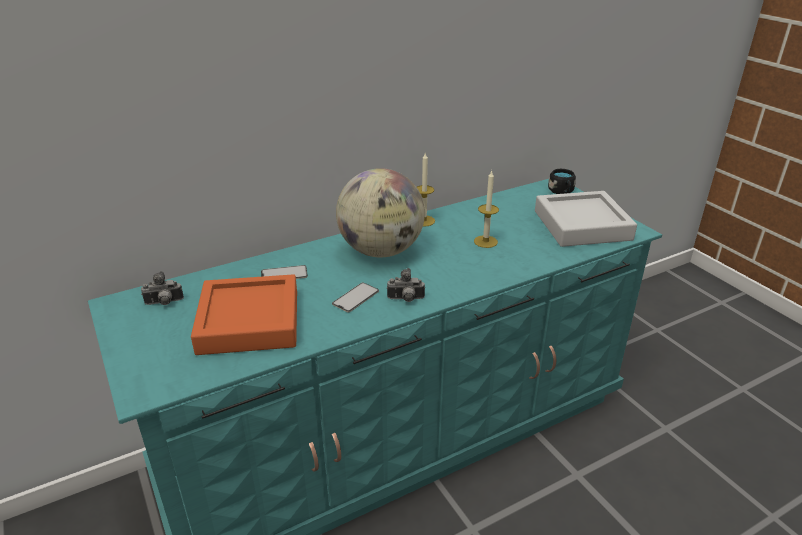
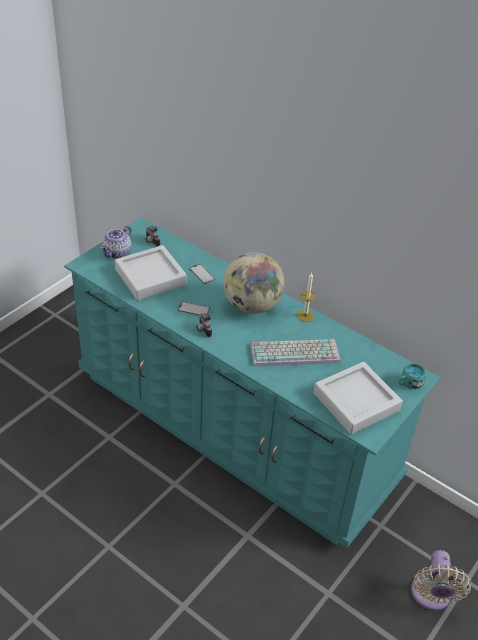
camera: 65 degrees right, 10 degrees up
(154, 344) = (117, 253): none -> teapot
(249, 322) = (150, 277): orange tray -> grey tray
(485, 241) = (295, 352): candle -> keyboard
(561, 192) = (409, 383): black mug -> turquoise mug
(673, 357) = (431, 596): none -> beige fan

